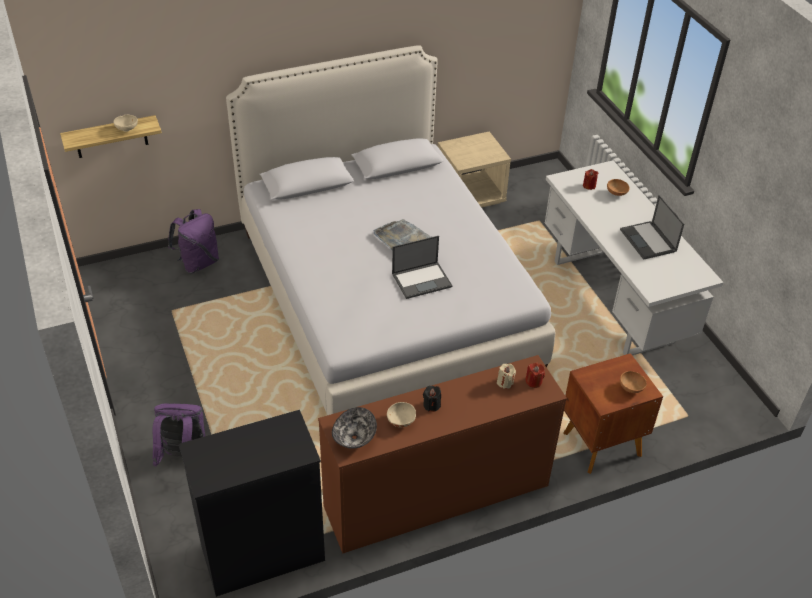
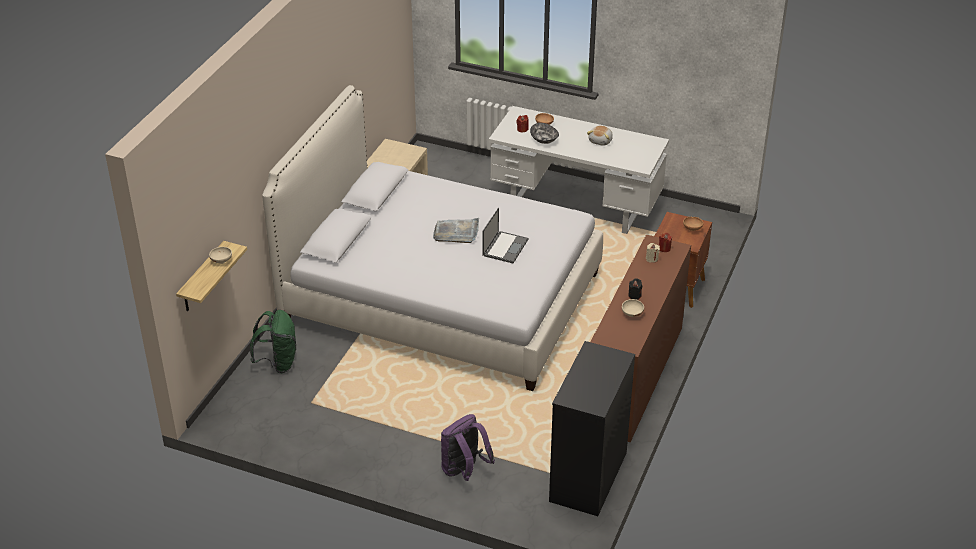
camera: 45 degrees left, 5 degrees down
(198, 263) = (278, 363): purple backpack -> green backpack
(353, 437) = (622, 338): bowl -> bowl (543, 140)
(648, 241) = (601, 141): laptop -> plush toy

